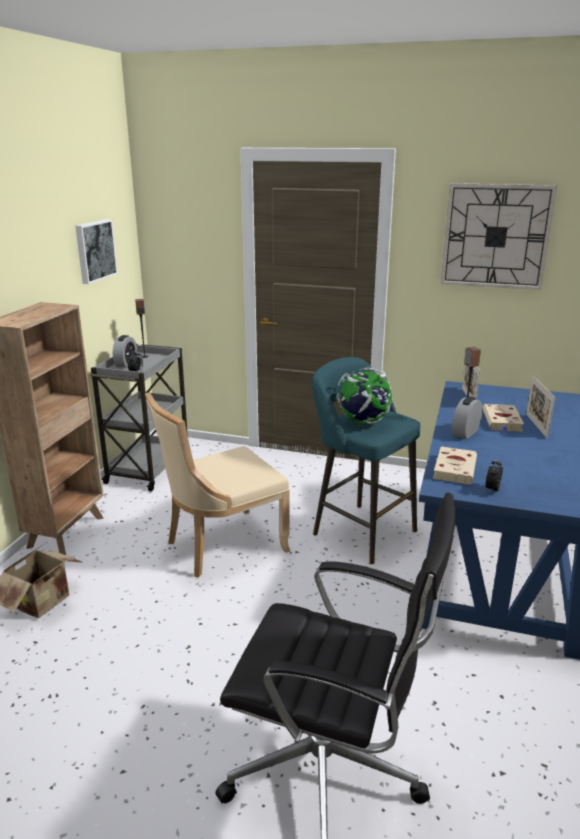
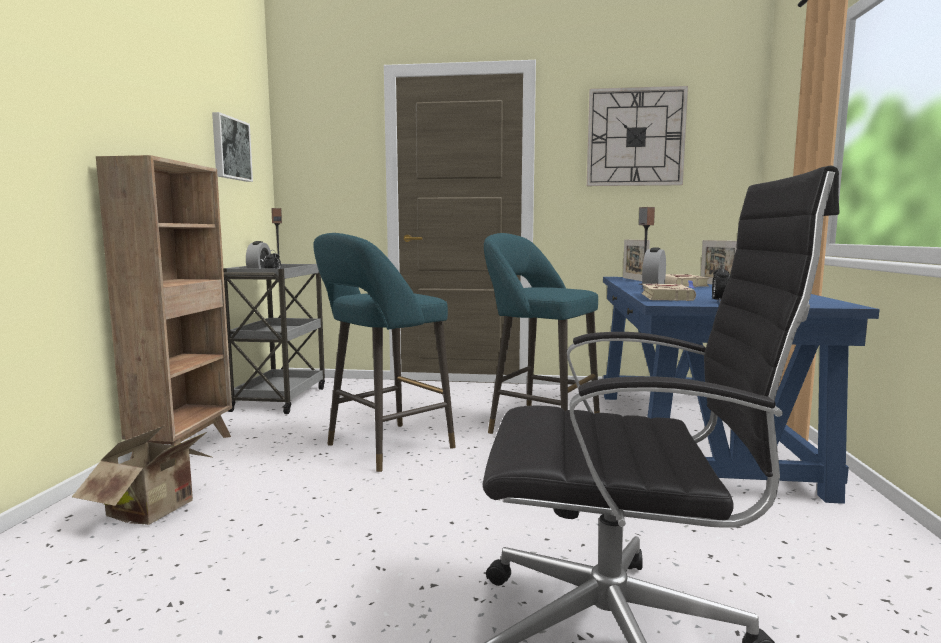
camera: 10 degrees left, 15 degrees down
(221, 546) = (384, 448): beige chair -> turquoise stool
(363, 421) = (541, 289): globe -> none

